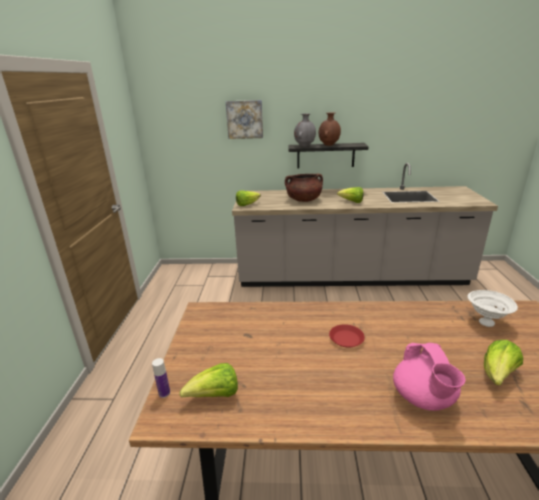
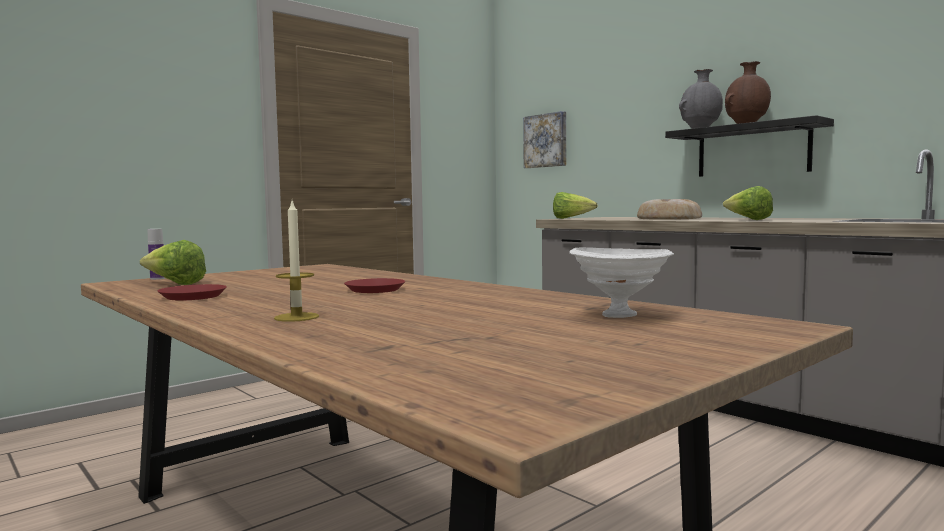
camera: 45 degrees right, 20 degrees down
(245, 119) = (621, 97): picture -> picture (546, 140)
(298, 407) = (192, 297): none -> red plate
(304, 200) = (668, 218): brown cooking pot -> bread
(423, 398) = (296, 317): pink teapot -> candle
(498, 374) = (447, 331): lettuce -> none

